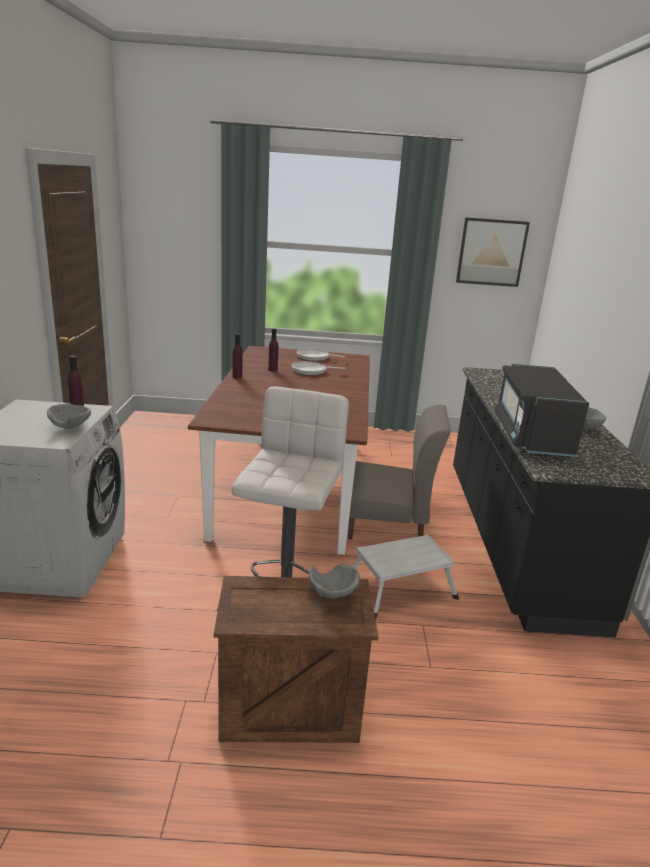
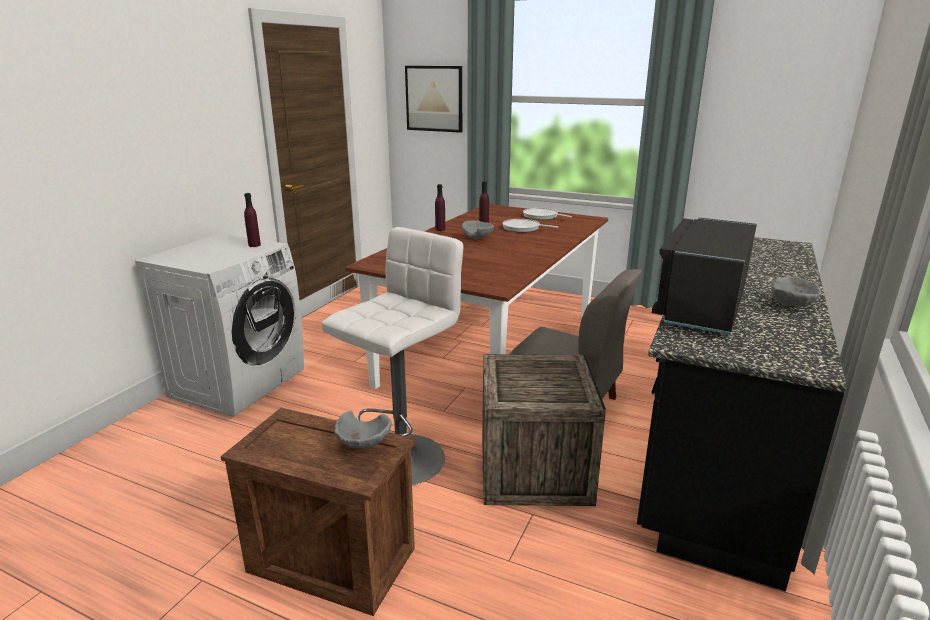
camera: 25 degrees right, 0 degrees up
(71, 427) = (232, 257): grey bowl -> grey bowl (478, 238)
(399, 588) = (534, 470): white step ladder -> crate
(491, 252) = (774, 97): picture -> picture (434, 98)

